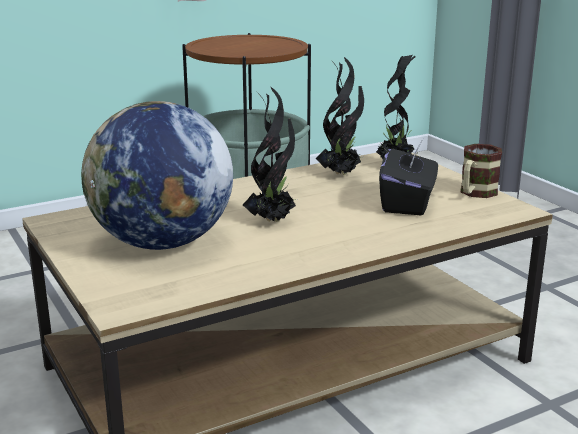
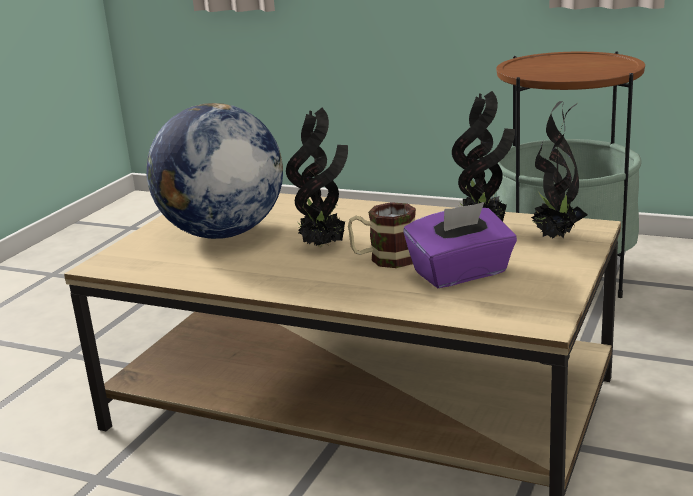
camera: 55 degrees right, 0 degrees up
(407, 203) = (461, 273): black tissue box -> purple tissue box
(475, 193) = (550, 290): mug -> mug (384, 259)

